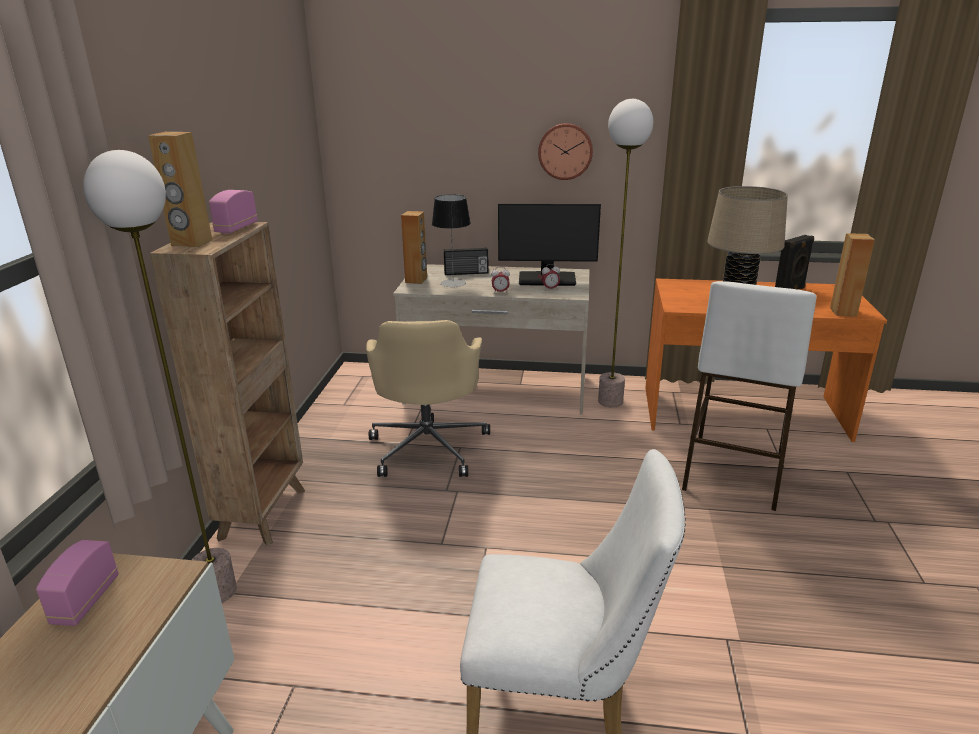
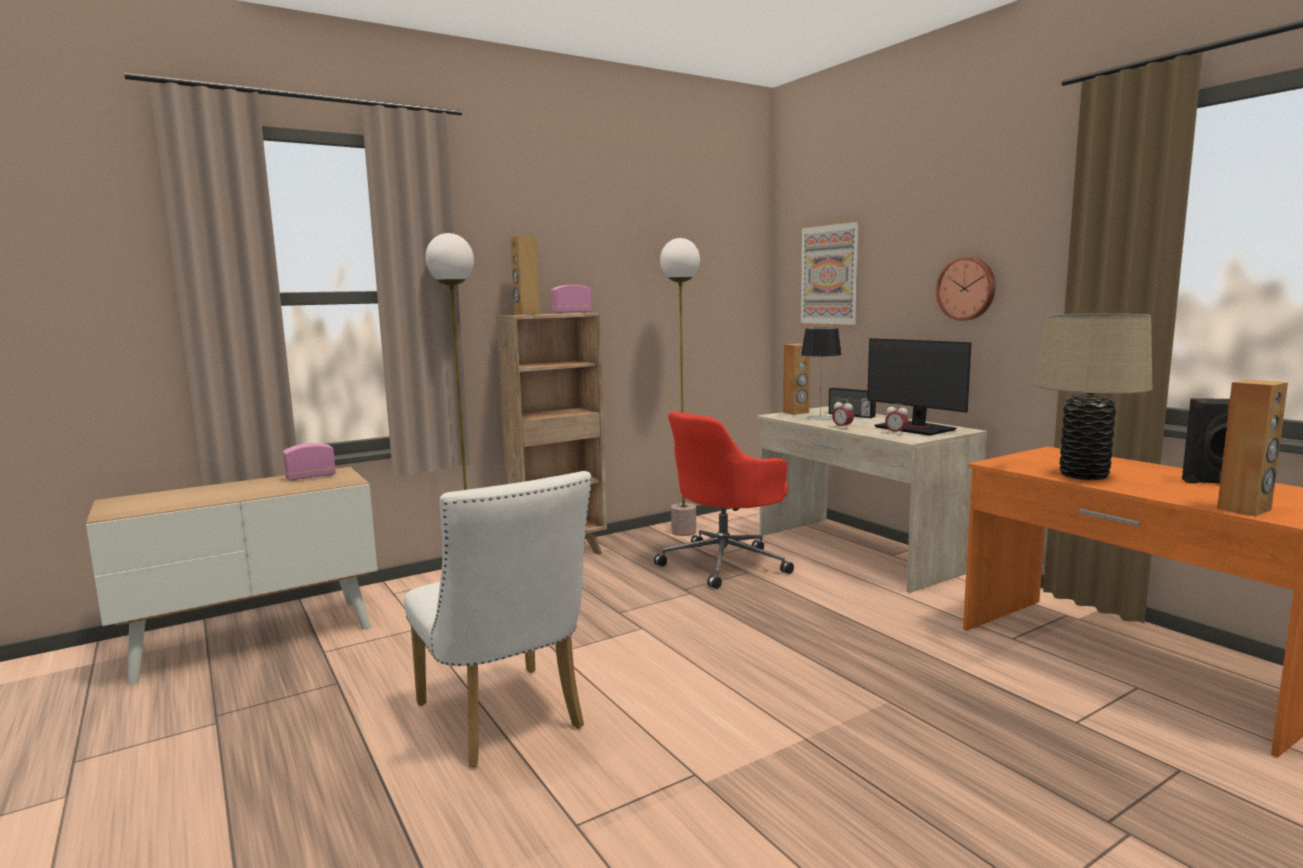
camera: 50 degrees right, 15 degrees down
(405, 132) = (829, 274): none -> picture
(429, 447) = (725, 563): beige office chair -> red office chair
(610, 401) = (964, 595): floor lamp -> floor lamp (684, 532)
(733, 472) = (989, 694): white stool -> none

